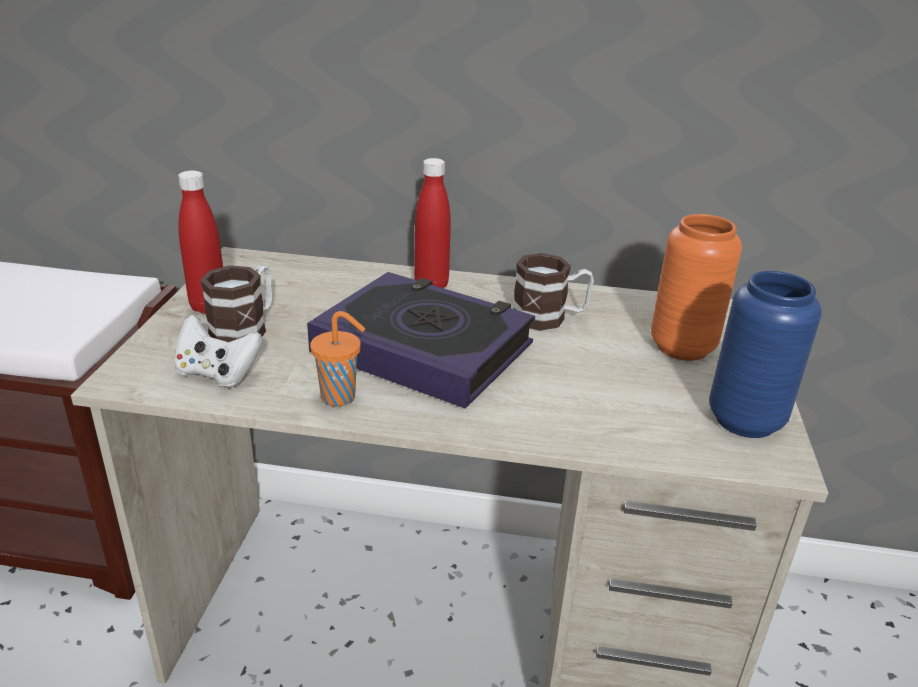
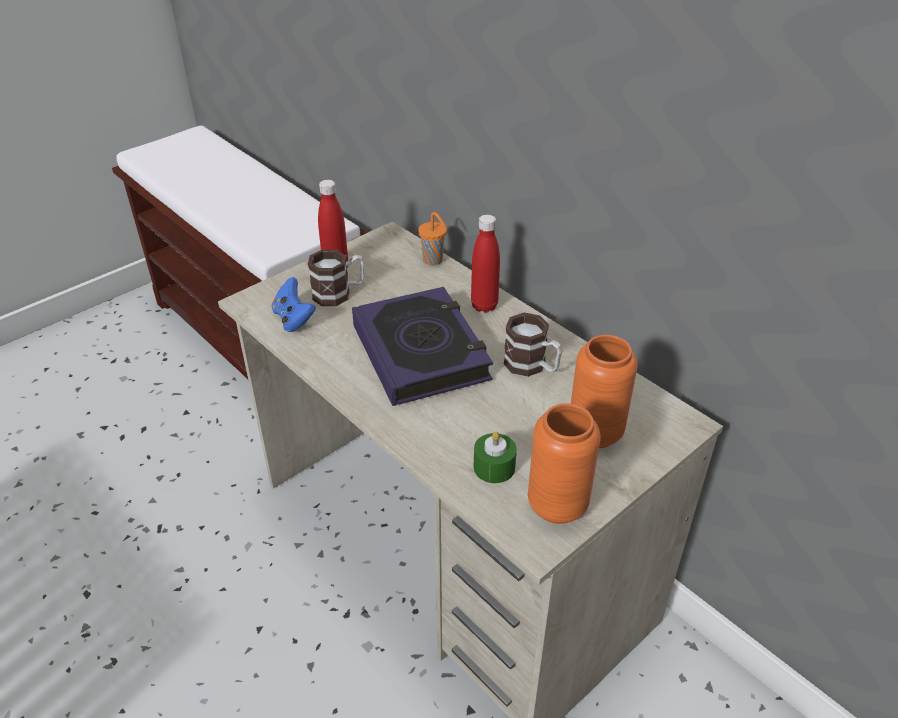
camera: 40 degrees right, 10 degrees up
(217, 374) = (293, 319): white game controller -> blue game controller
(340, 397) = (337, 365): orange cup -> orange cup (434, 261)
(644, 416) = (494, 467): none -> green candle
(745, 420) = (557, 505): blue vase -> orange vase

